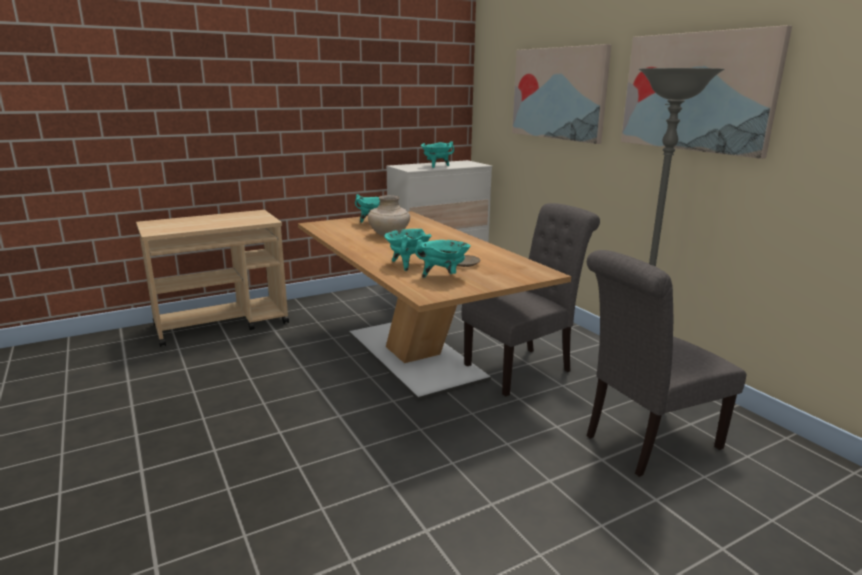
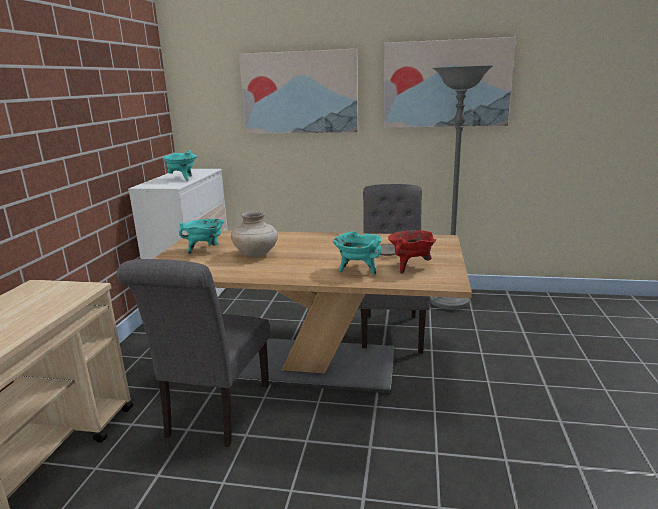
camera: 50 degrees left, 0 degrees up
(444, 277) = (410, 266): turquoise cooking pot -> red cooking pot
(645, 443) = (525, 334): grey chair -> grey chair (215, 414)

